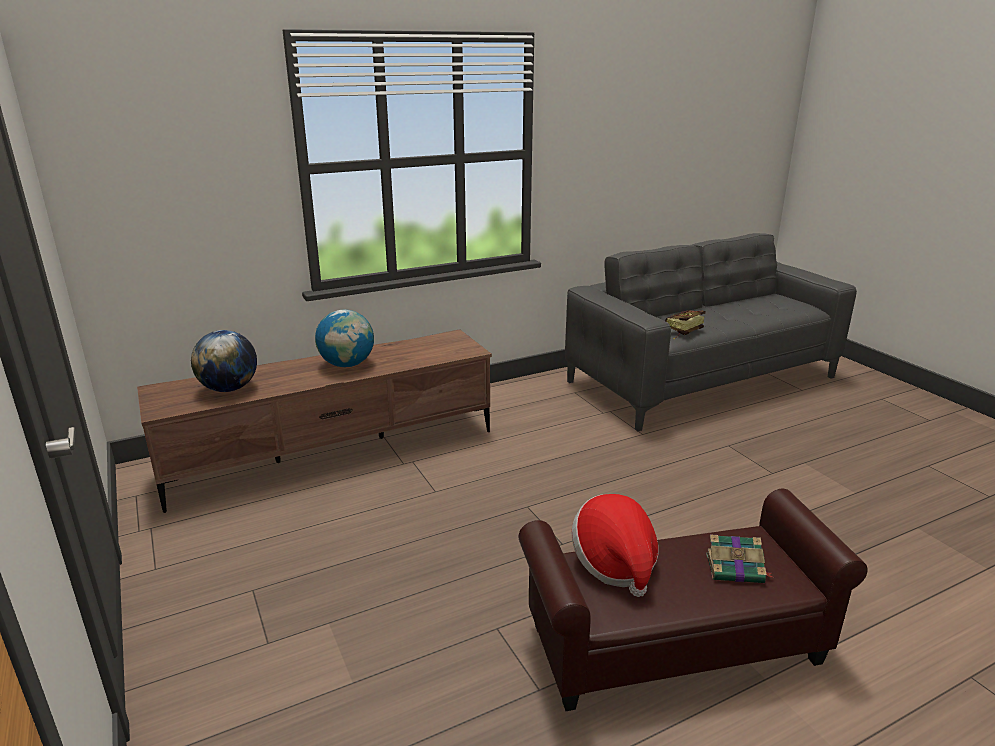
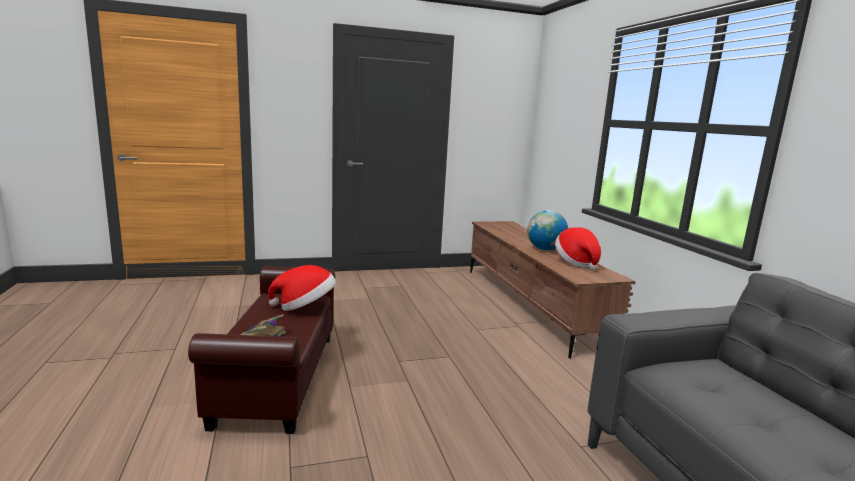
camera: 100 degrees right, 10 degrees down
(229, 389) = (508, 231): globe -> none
(405, 350) = (576, 263): none -> hat
(681, 332) = (689, 384): book -> none

